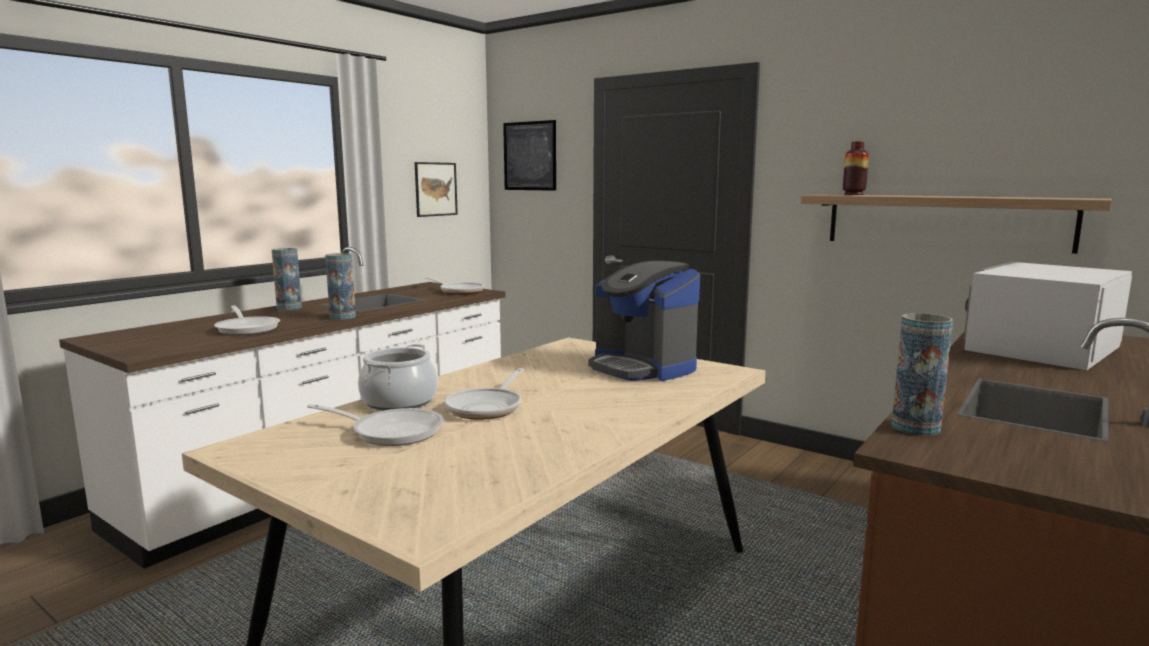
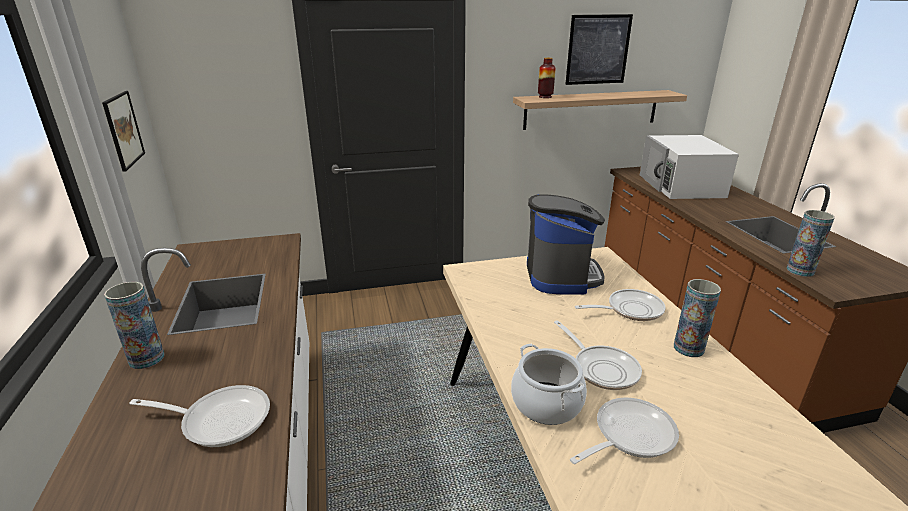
camera: 50 degrees left, 15 degrees up
(342, 317) = (267, 341): vase -> vase (688, 348)
(459, 291) = (260, 249): frying pan -> frying pan (630, 310)
(529, 156) = (210, 71): picture -> picture (598, 50)
(642, 367) = (561, 275): coffee machine -> coffee machine turned 90 degrees counterclockwise

